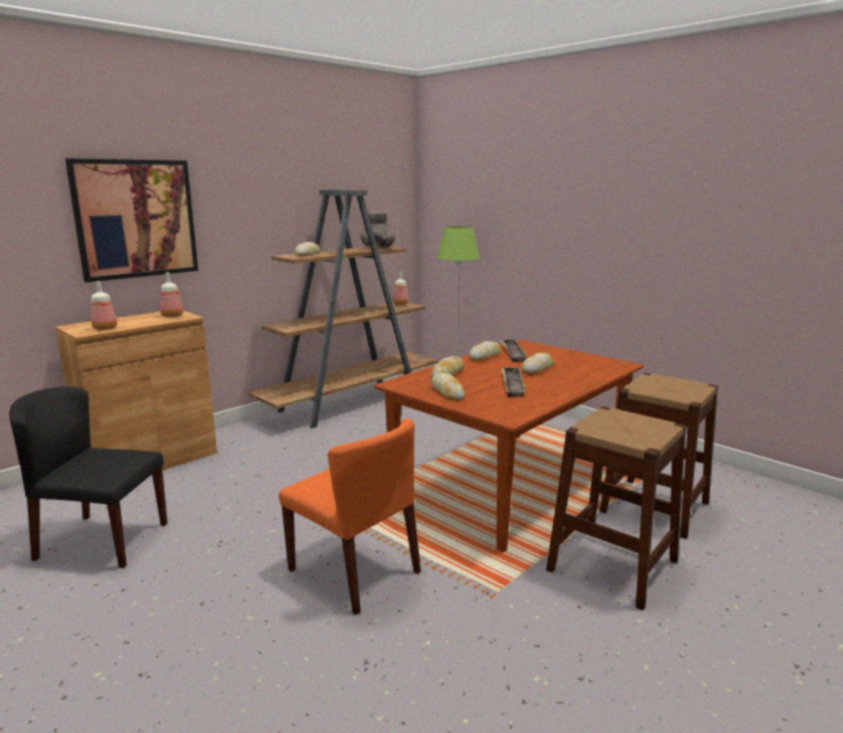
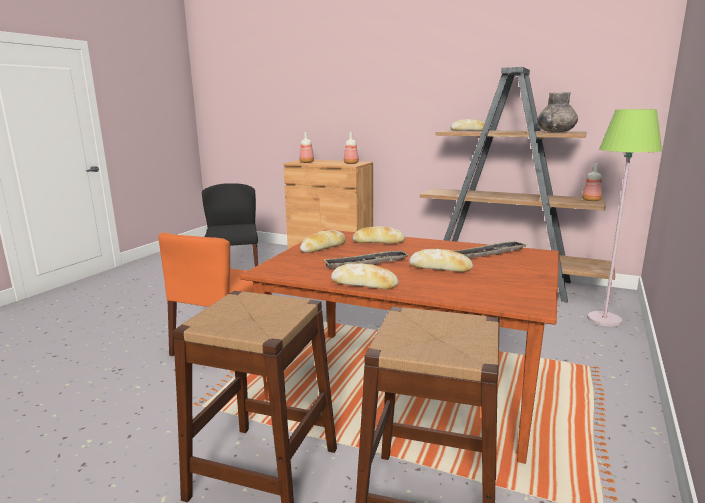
camera: 70 degrees right, 0 degrees up
(136, 219) = (356, 95): picture -> none
(485, 356) = (458, 246): bread -> bread (364, 284)

